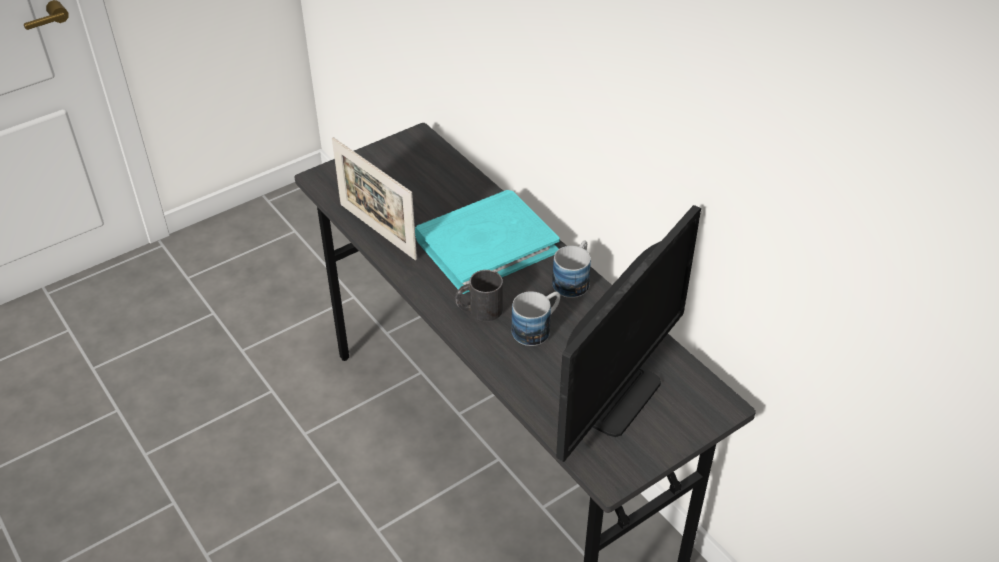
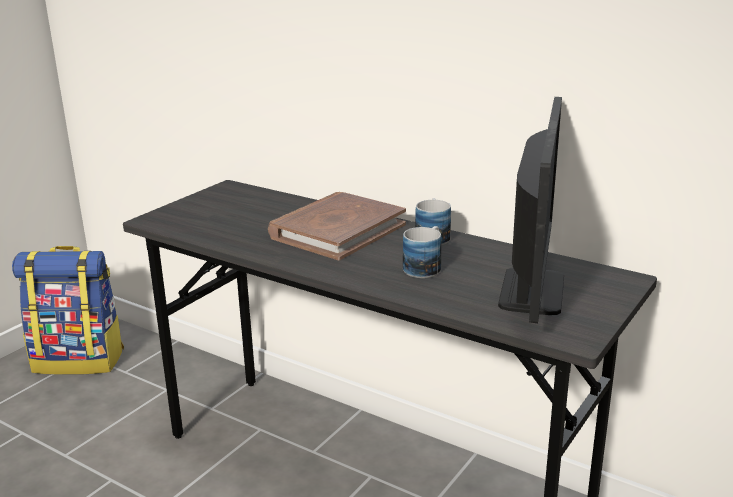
camera: 20 degrees left, 20 degrees down
(287, 236) = (80, 360): none -> backpack
(377, 231) = (228, 239): picture frame -> none
(479, 310) = (362, 266): black mug -> none
(486, 245) = (337, 231): turquoise book -> brown book

